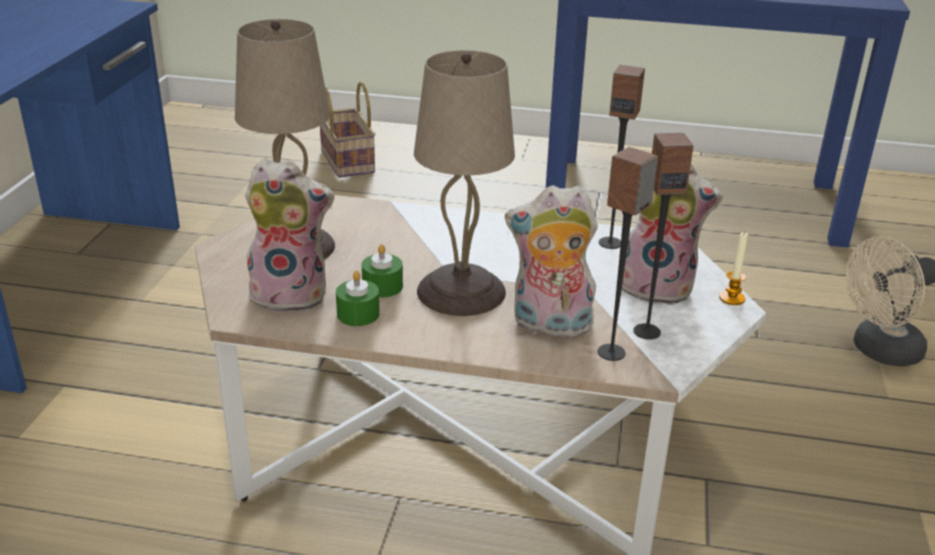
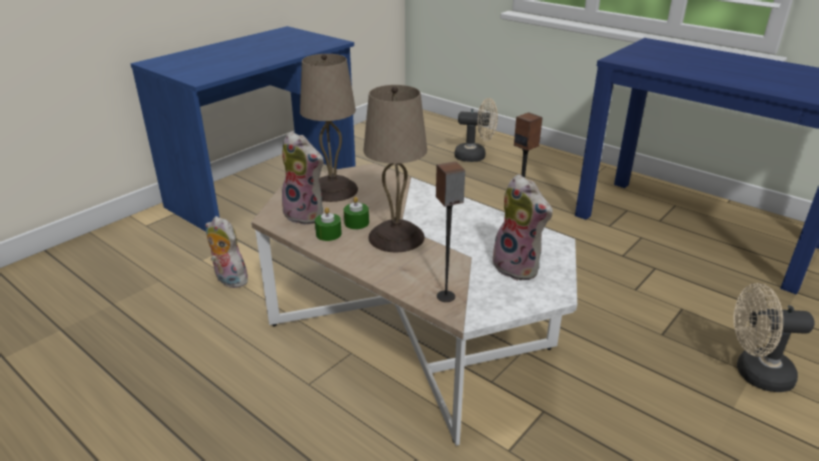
camera: 30 degrees right, 0 degrees up
(345, 161) = (475, 156): basket -> beige fan
(549, 326) = (425, 270): plush toy -> plush toy (228, 280)
(646, 331) = (481, 291): speaker -> none
(731, 298) = (562, 288): candle -> none

